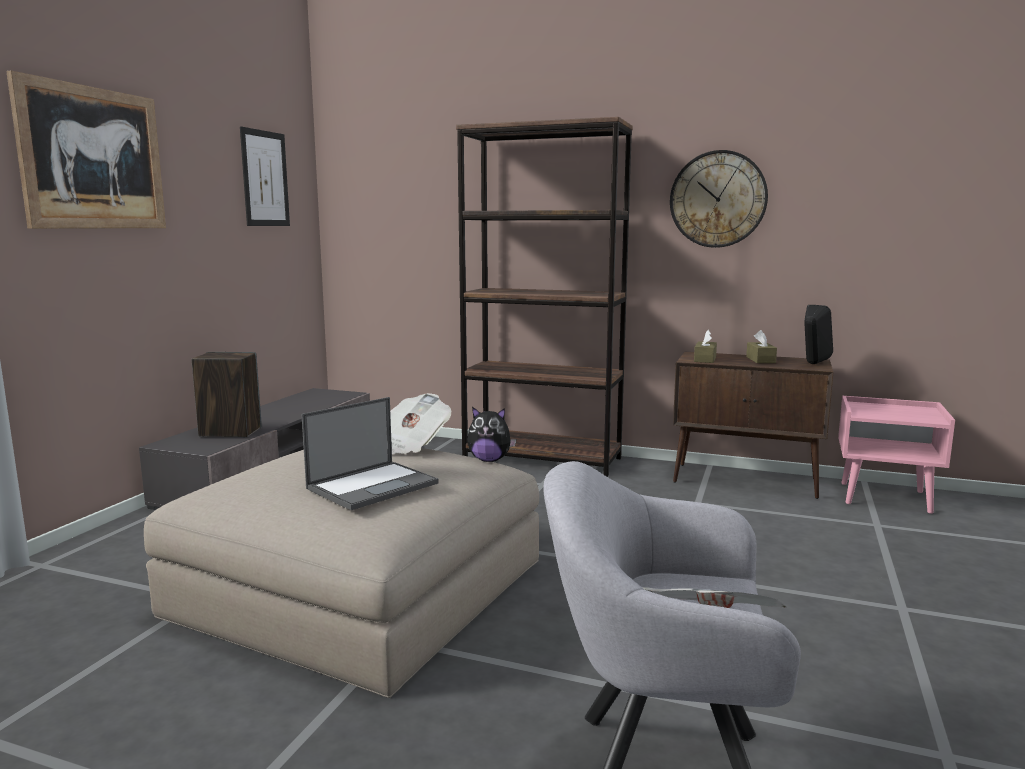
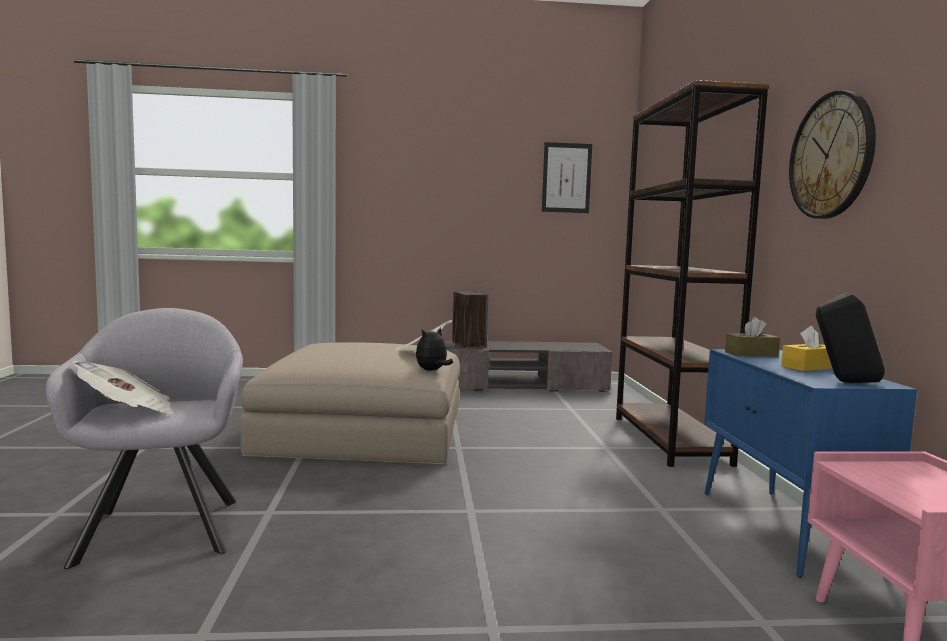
camera: 65 degrees right, 5 degrees down
(93, 158) = (419, 170): picture -> none
(373, 485) = (335, 353): laptop -> none
(489, 460) = (432, 371): plush toy -> plush toy turned 60 degrees clockwise
(746, 481) = (784, 530): brown cabinet -> blue cabinet
(760, 360) = (809, 367): brown tissue box -> yellow tissue box

